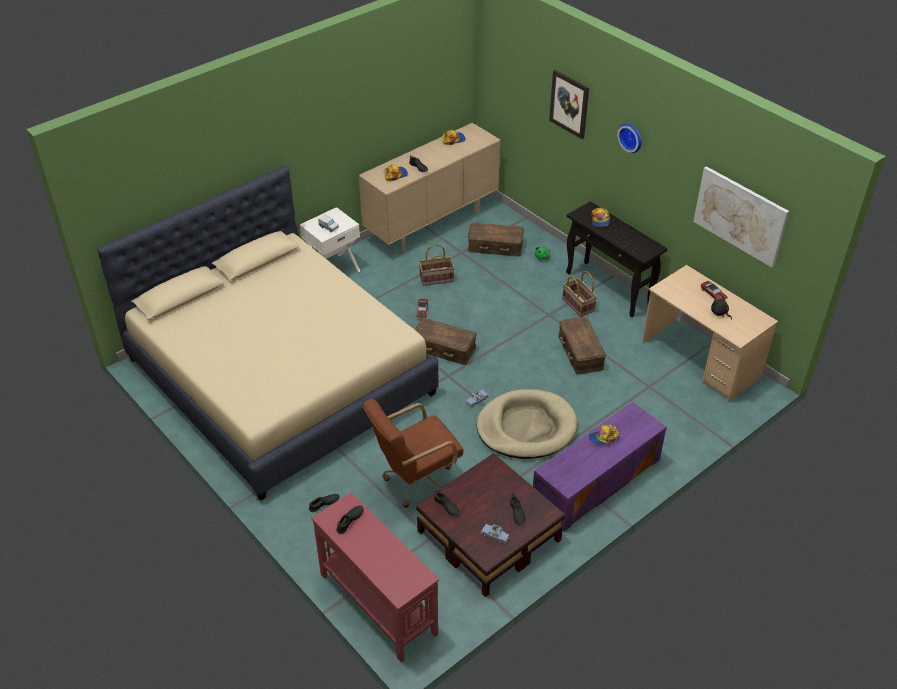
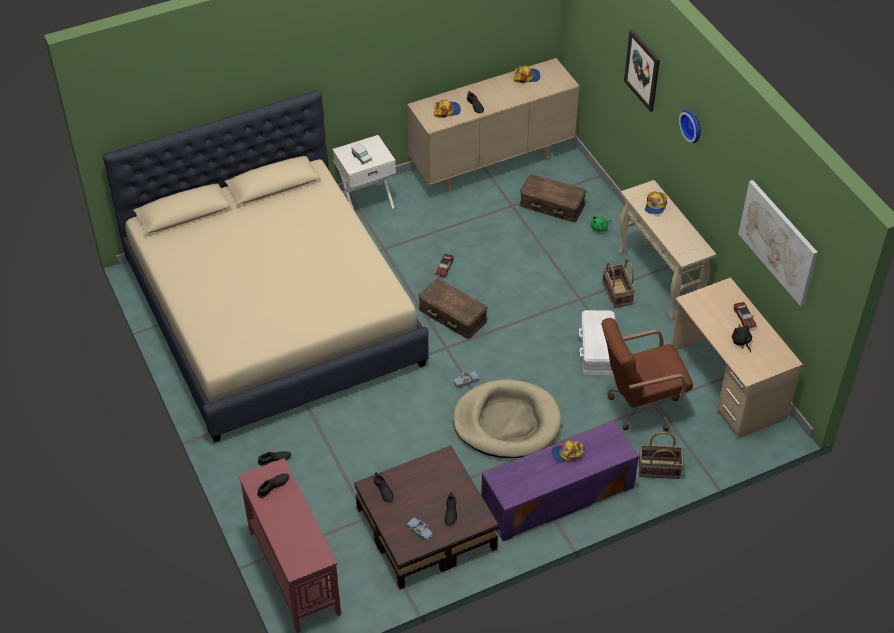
camera: 15 degrees right, 5 degrees up
(416, 483) = (372, 458): brown office chair -> brown office chair (639, 408)
(436, 279) = (473, 233): basket -> basket (659, 470)
(581, 352) = (598, 349): brown storage box -> white storage box
(609, 289) = (659, 281): black console table -> beige console table

